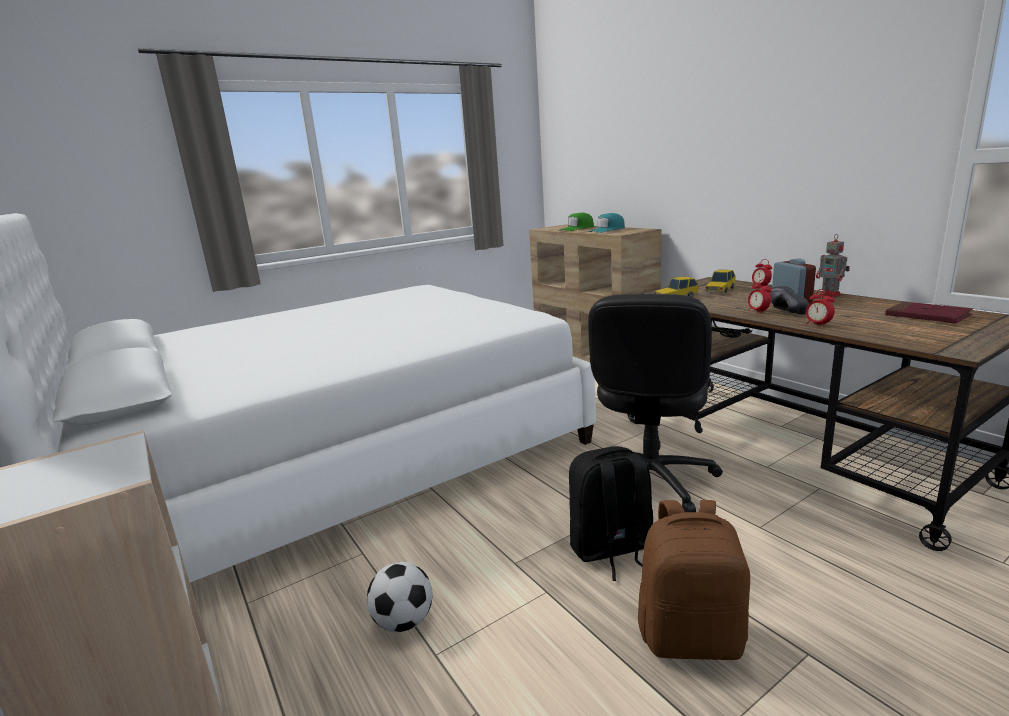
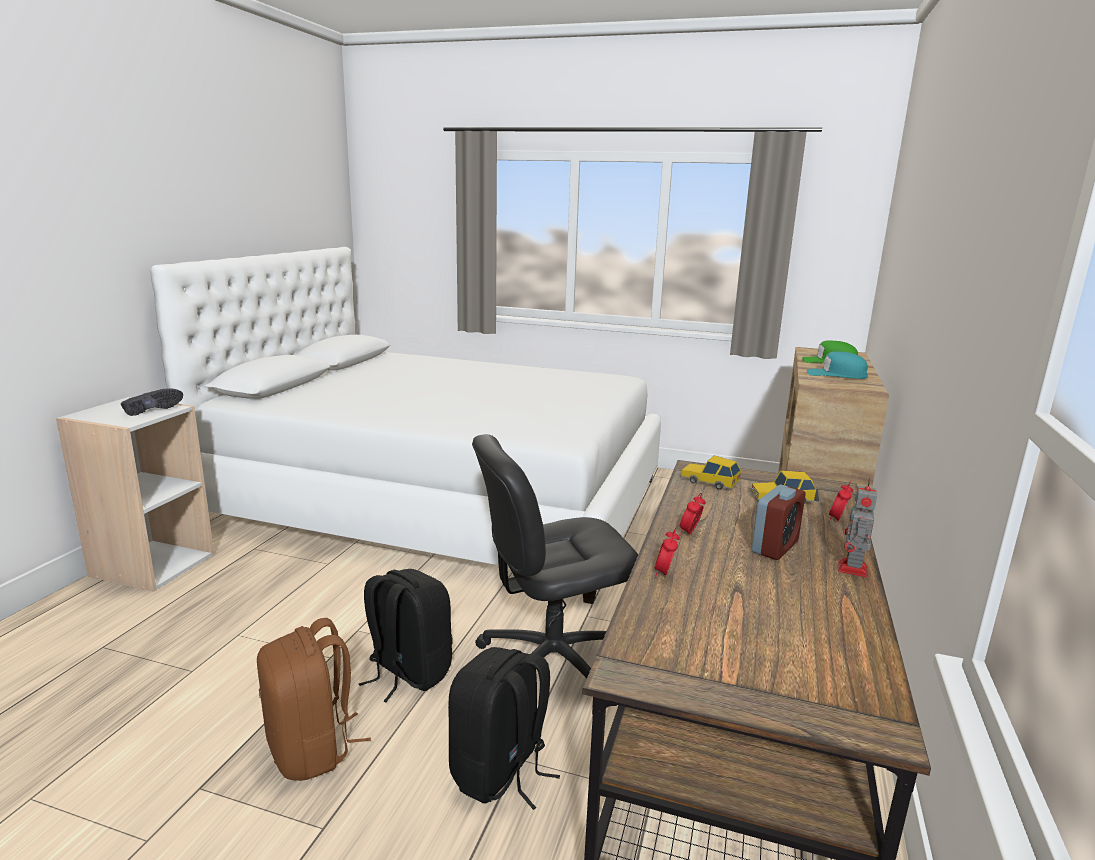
camera: 50 degrees right, 0 degrees up
(403, 622) = (263, 610): football -> none
(772, 539) = (500, 772): none -> black backpack
(781, 310) = (715, 546): black shoe -> black shoe (151, 409)
(927, 316) = (808, 649): red book -> none

